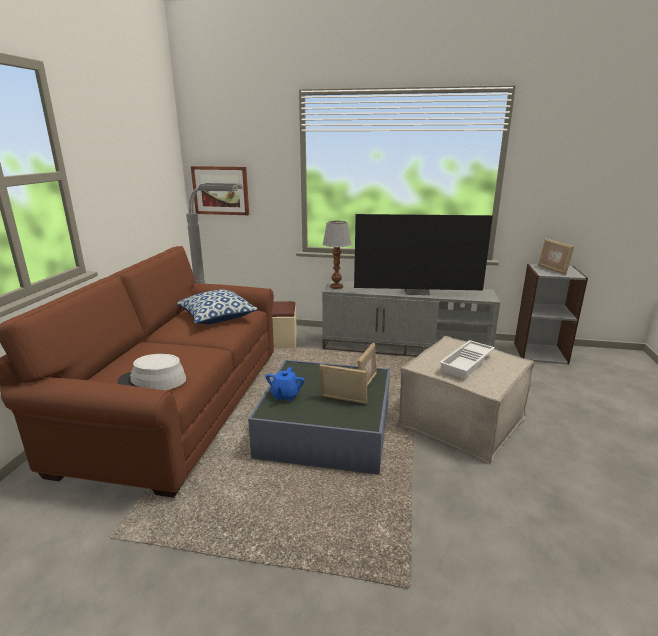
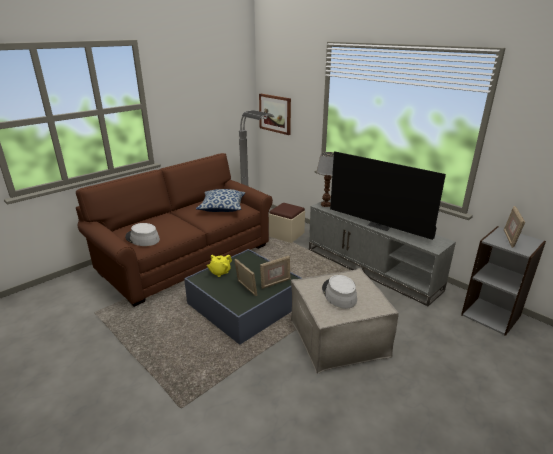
camera: 35 degrees right, 5 degrees up
(285, 395) = (219, 272): blue teapot -> yellow teapot
(467, 363) = (338, 294): white tray -> grey hat

